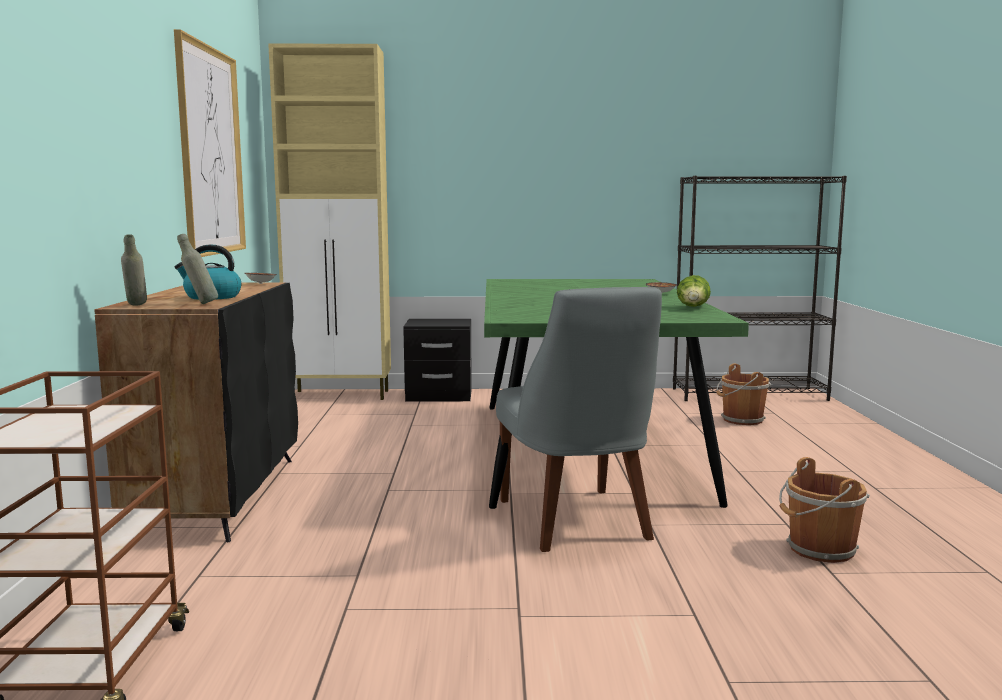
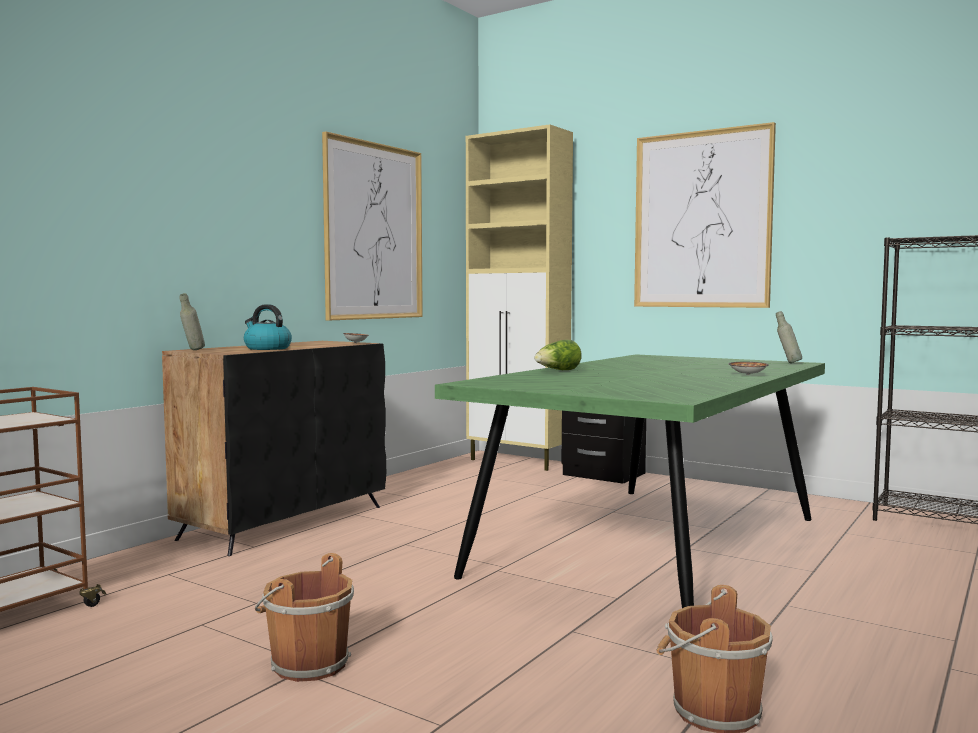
camera: 35 degrees right, 5 degrees down
(200, 304) = (232, 351): grey bottle -> grey bottle (787, 363)
(518, 151) = (701, 220): none -> picture
(576, 522) = (504, 609): grey chair -> none
(693, 307) = (709, 388): lettuce -> lettuce (558, 371)
(741, 420) = (908, 552): brown bucket -> brown bucket (306, 664)

